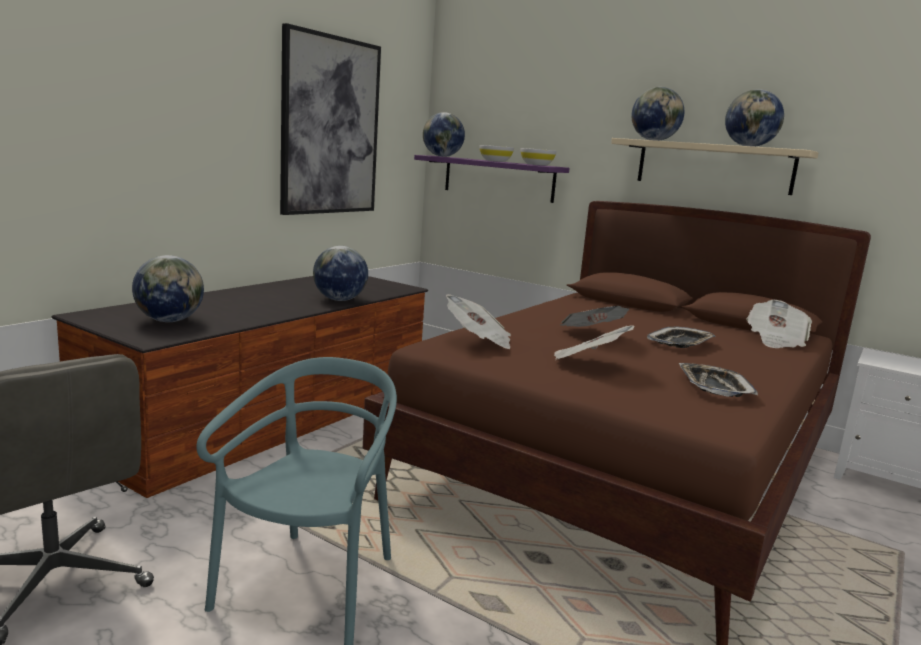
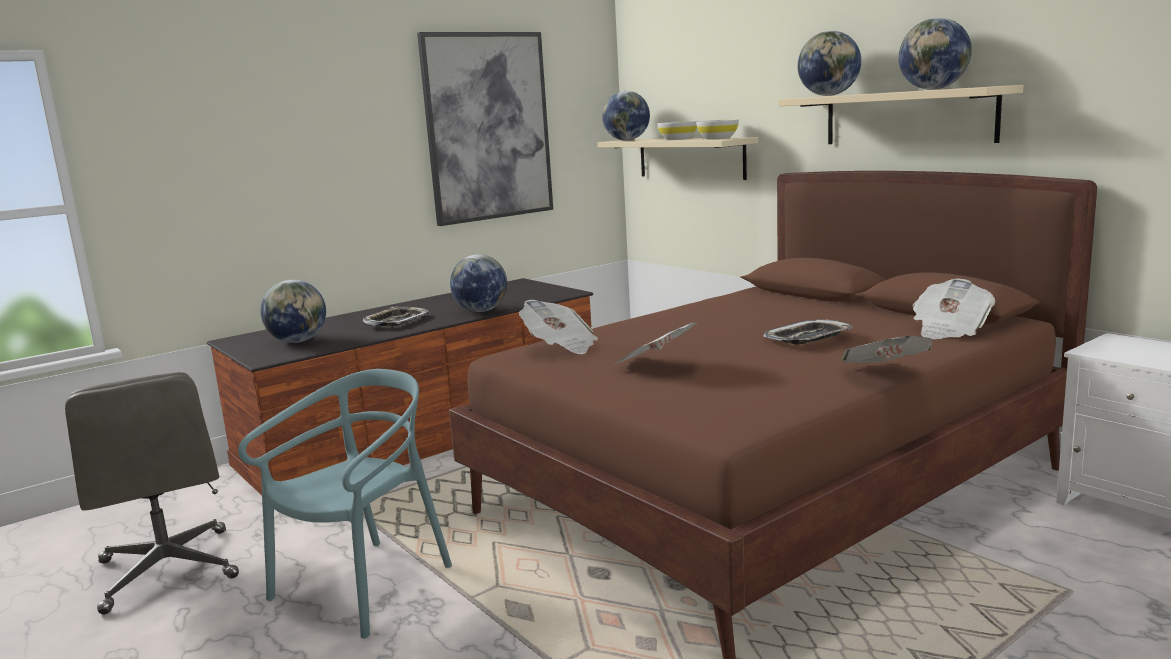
camera: 20 degrees right, 0 degrees up
(498, 178) = (690, 158): purple shelf -> beige shelf
(591, 335) = (705, 334): newspaper -> newspaper (885, 374)
(714, 386) = (776, 386): tray -> tray (396, 321)

